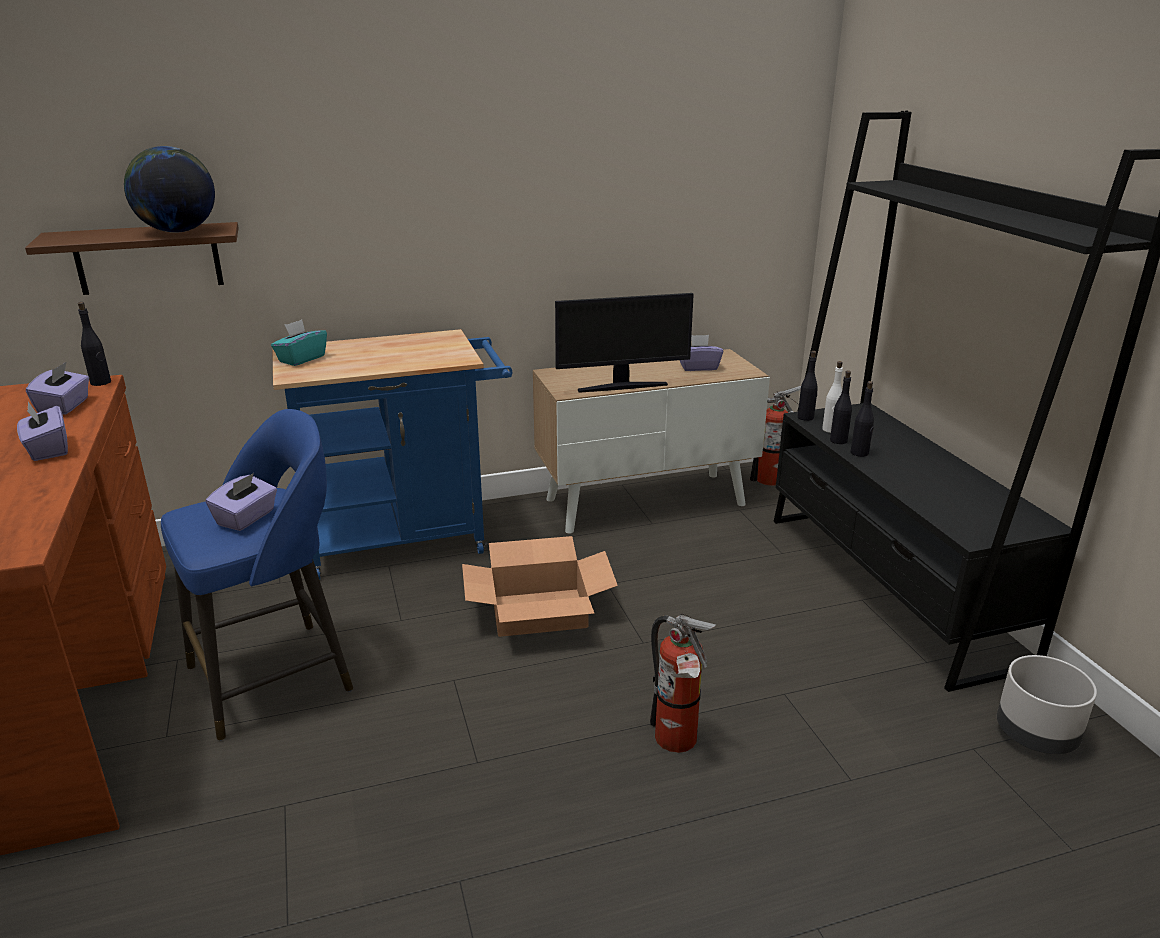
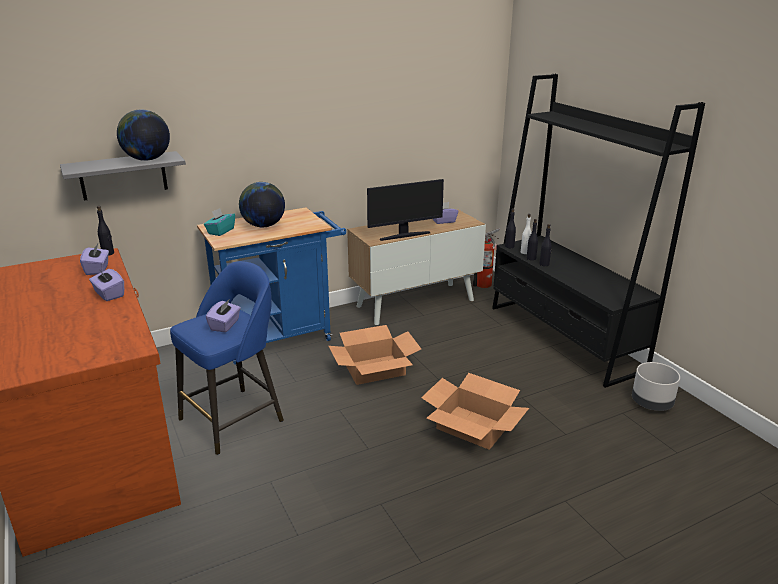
camera: 10 degrees left, 0 degrees up
(148, 258) = (123, 176): brown shelf -> grey shelf
(374, 354) = (263, 225): none -> globe
(677, 742) = (472, 427): fire extinguisher -> cardboard box

